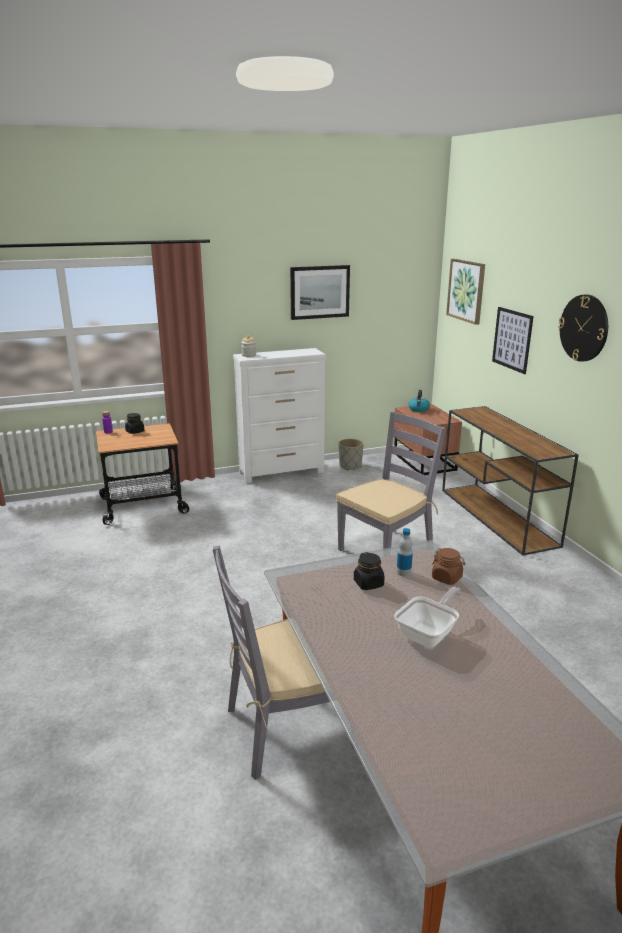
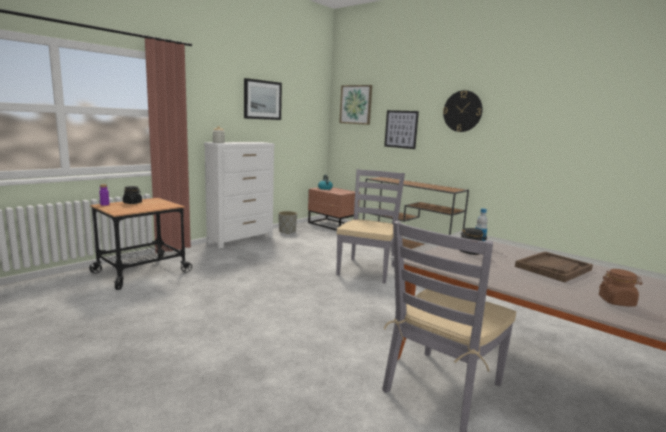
camera: 30 degrees left, 10 degrees down
(429, 634) = (553, 268): frying pan -> brown tray
(447, 578) = (506, 244): brown jar -> brown jar (616, 302)

